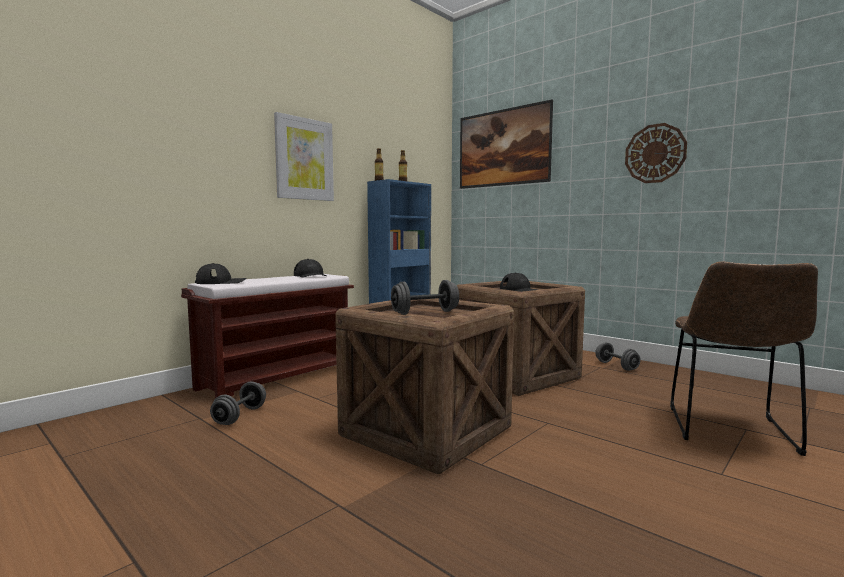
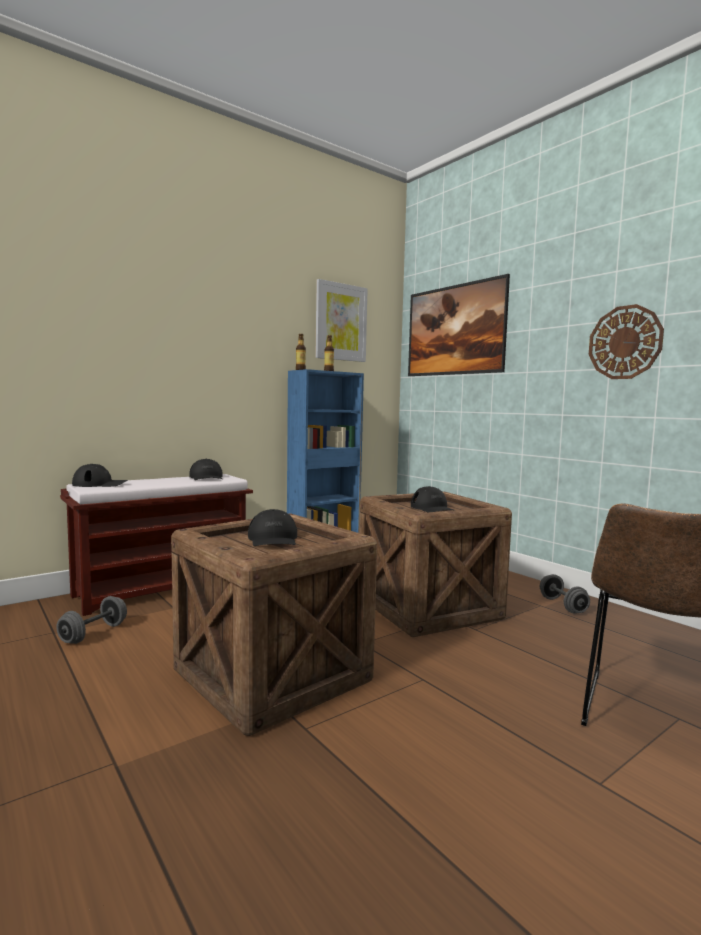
camera: 10 degrees right, 0 degrees up
(304, 159) = (210, 348): picture -> picture (341, 322)
(425, 313) = (273, 539): grey dumbbell -> black cap

